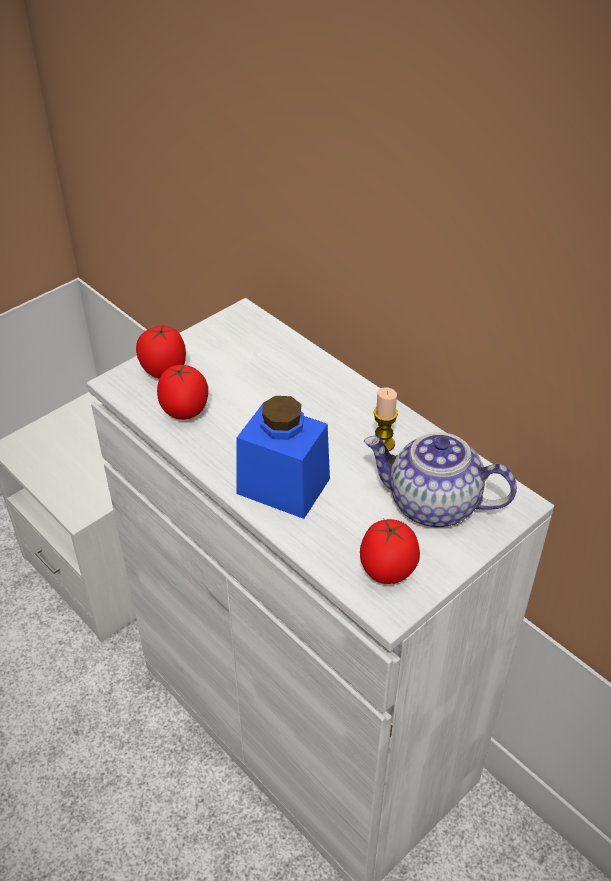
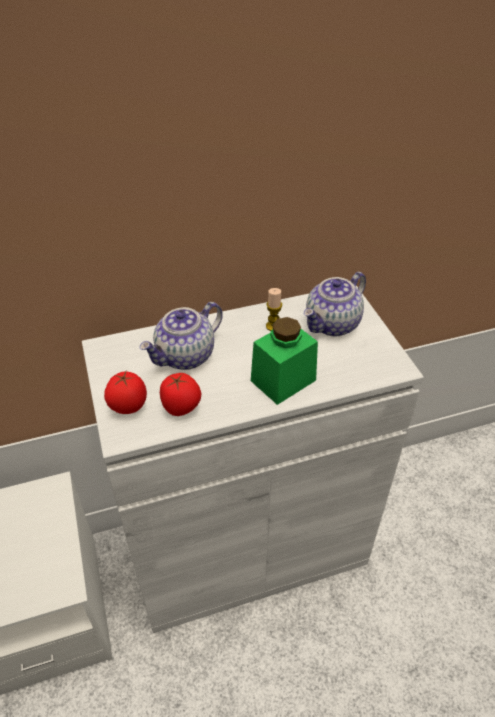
camera: 65 degrees left, 0 degrees up
(270, 385) = (185, 356): none -> teapot
(283, 486) = (283, 380): blue jar -> green jar
(386, 572) = (373, 360): tomato -> none

